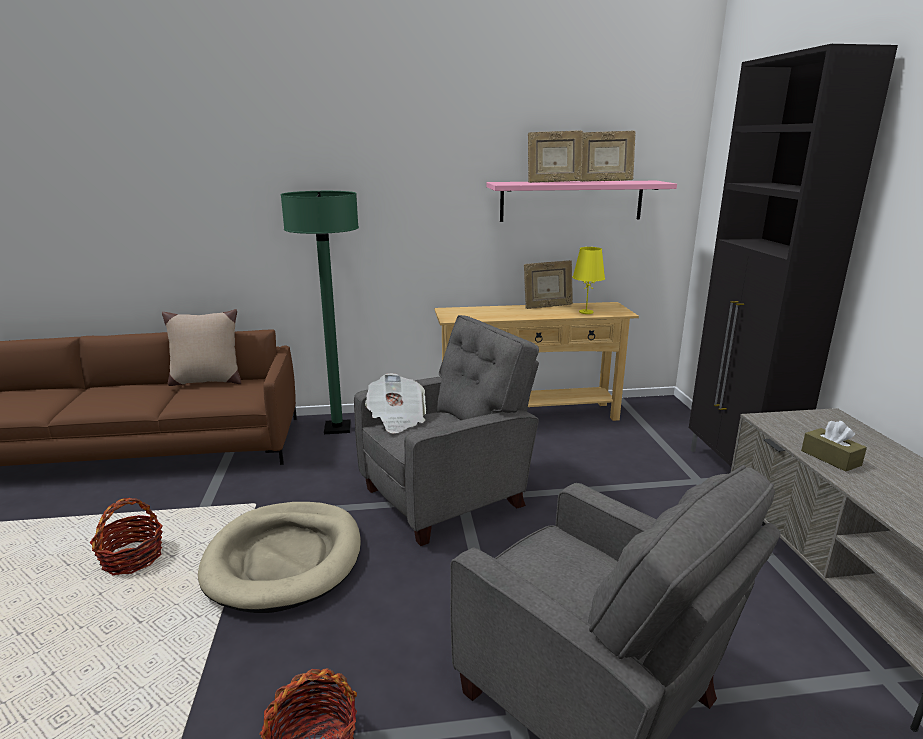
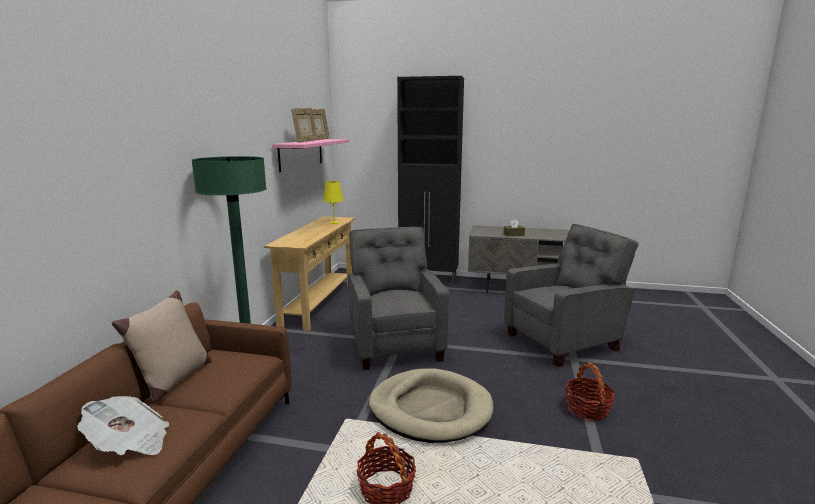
camera: 70 degrees left, 5 degrees down
(397, 419) = (384, 301): newspaper -> newspaper (130, 443)
(547, 306) = (309, 226): picture frame -> none

